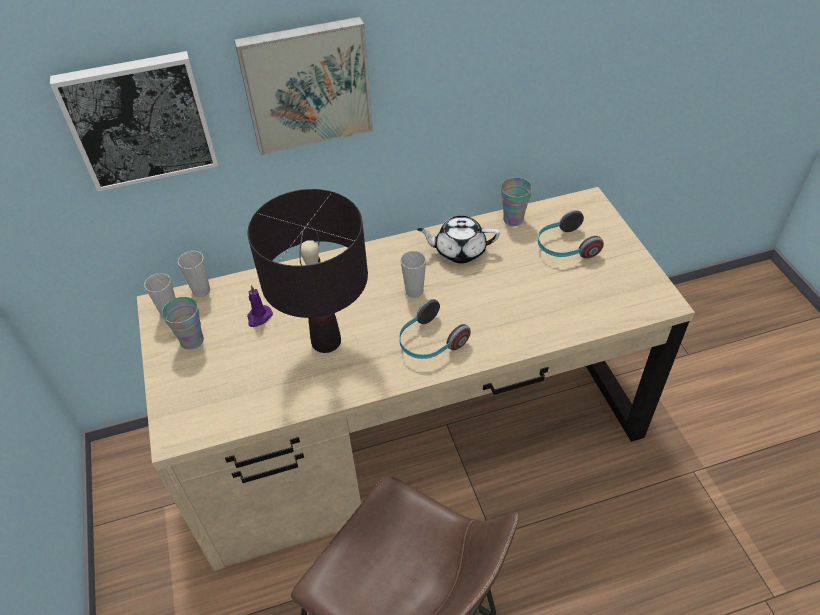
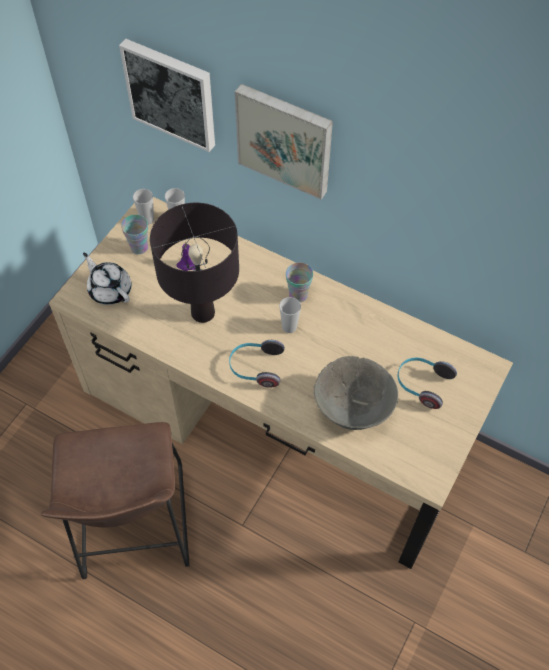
camera: 45 degrees right, 10 degrees up
(459, 251) = (351, 324): white teapot -> white teapot (110, 290)
(513, 219) = (416, 334): cup -> cup (298, 295)
(544, 305) = (352, 409): none -> grey bowl

